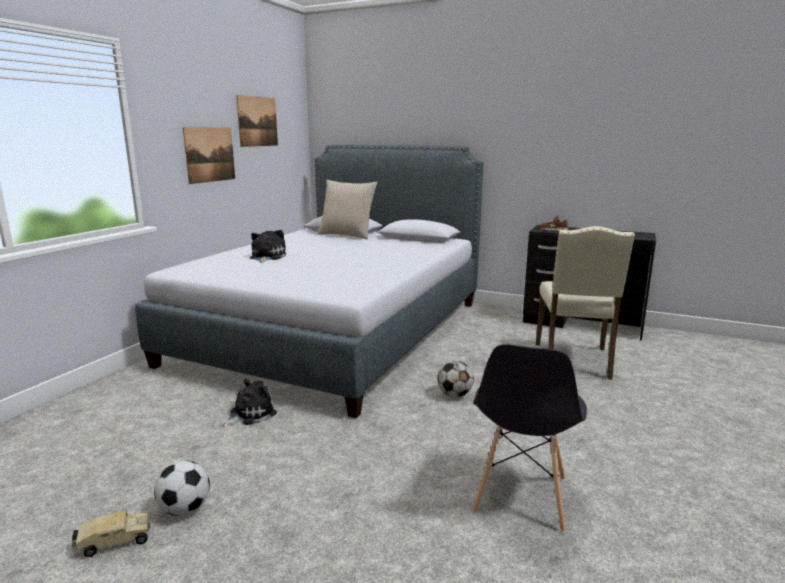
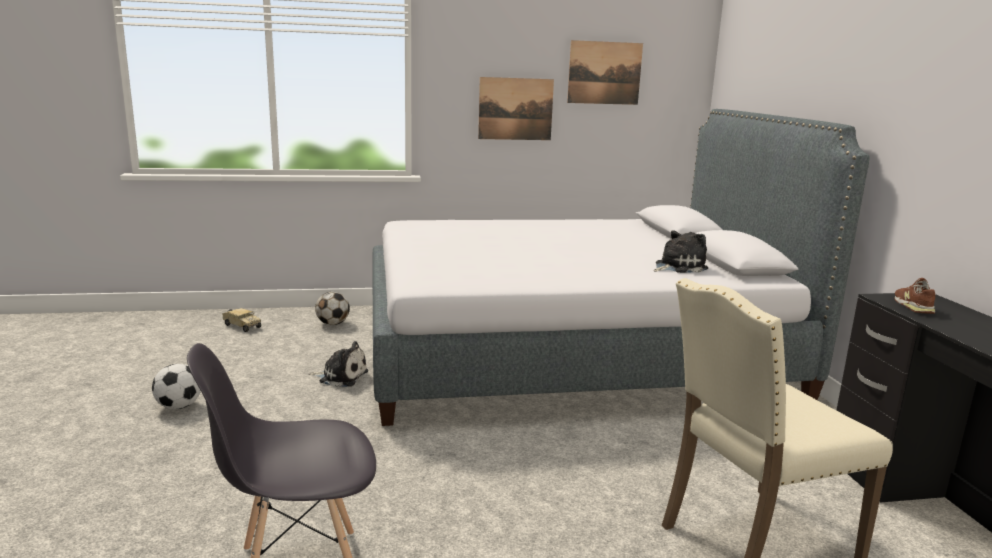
camera: 55 degrees right, 0 degrees up
(113, 542) = (128, 399): toy truck -> toy truck (241, 326)
(267, 257) = (496, 232): plush toy -> plush toy (678, 267)
(347, 235) = (661, 236): beige pillow -> none
(454, 395) = (501, 467): football -> football (333, 324)

